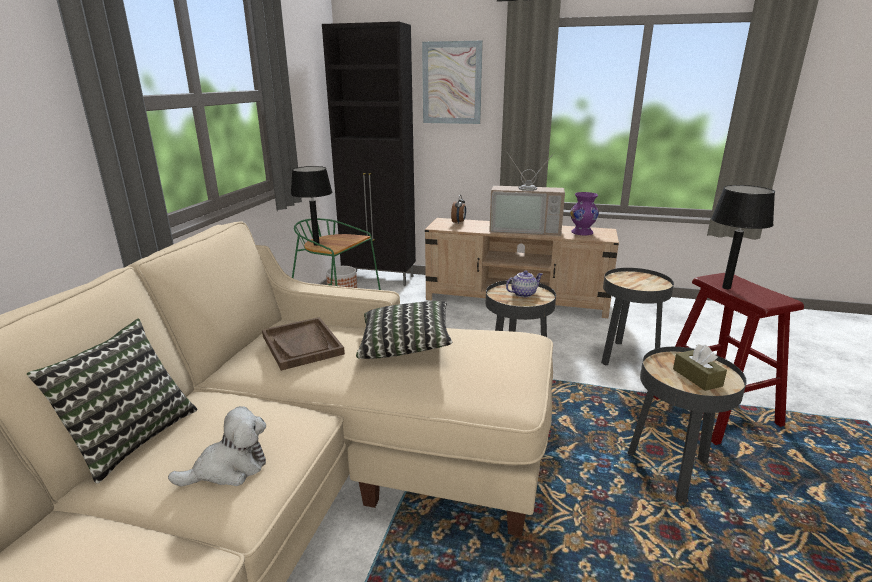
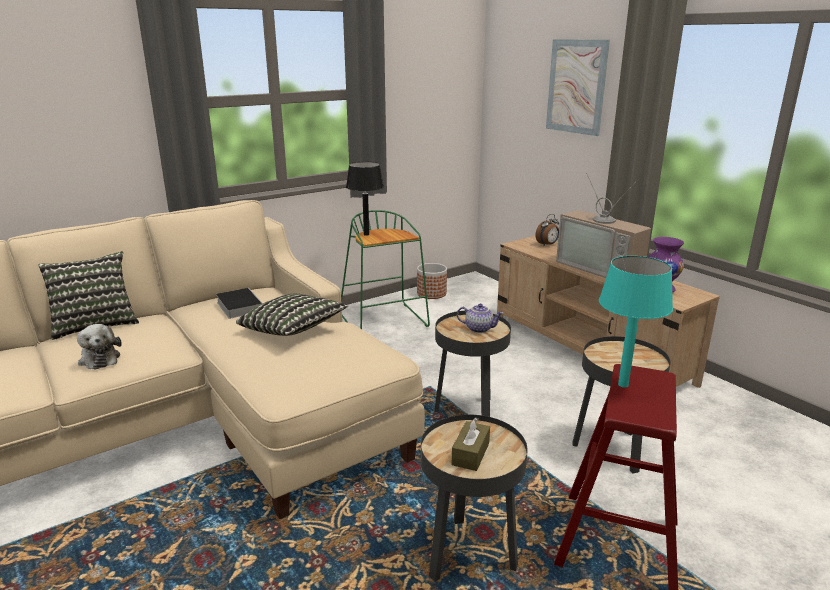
camera: 40 degrees right, 0 degrees up
(229, 468) = (99, 358): plush toy -> plush toy turned 45 degrees clockwise
(302, 345) = (238, 306): brown tray -> book
(380, 278) = (486, 287): black cabinet -> none
(726, 288) = (623, 385): black table lamp -> turquoise table lamp

